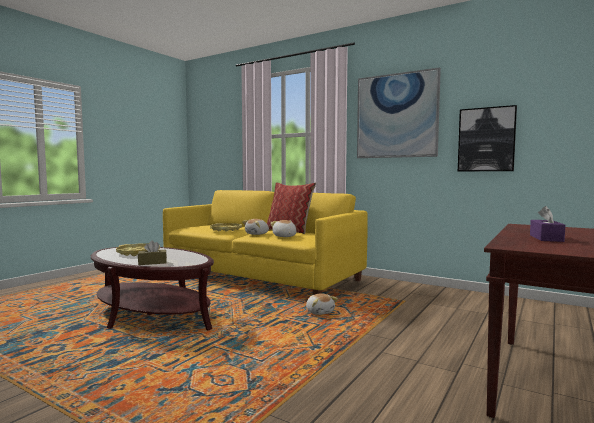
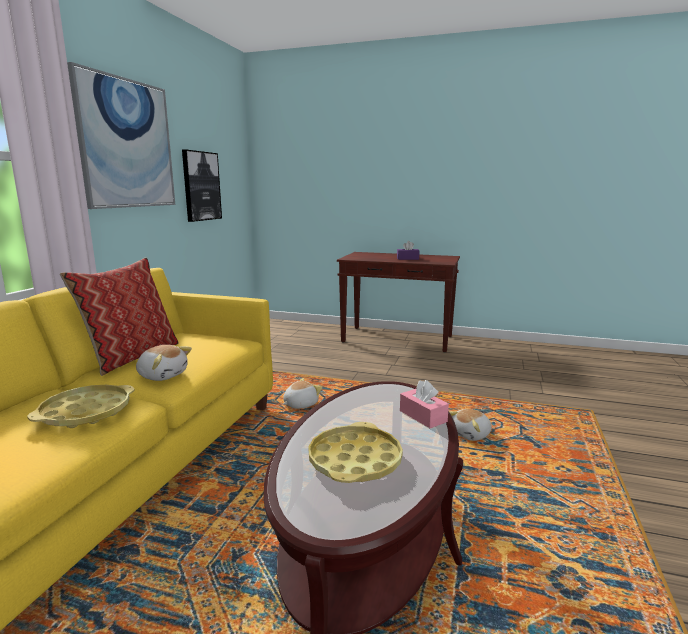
camera: 105 degrees left, 10 degrees up
(152, 262) = (423, 416): brown tissue box -> pink tissue box
(284, 236) = (203, 353): plush toy -> plush toy (471, 434)

